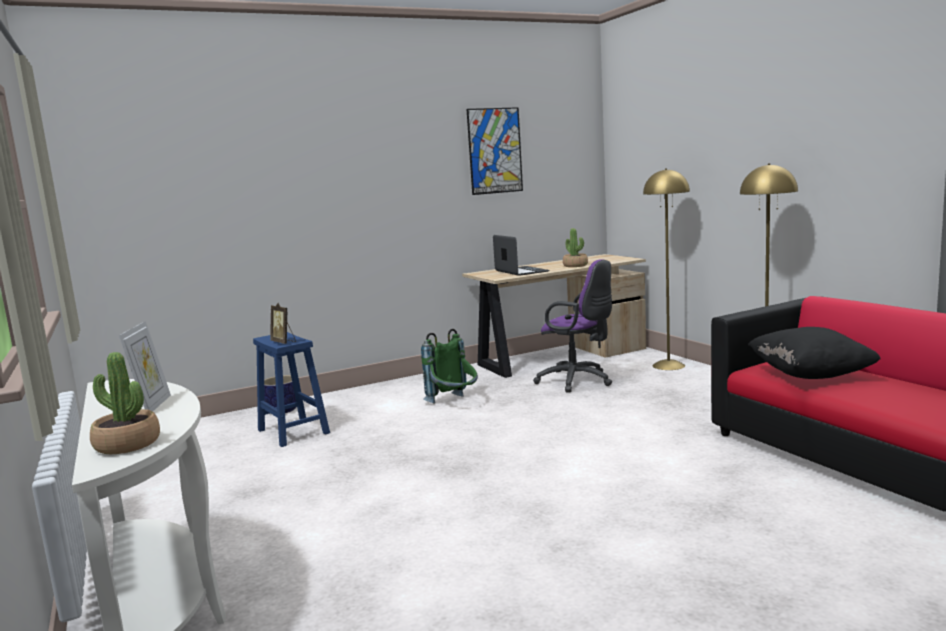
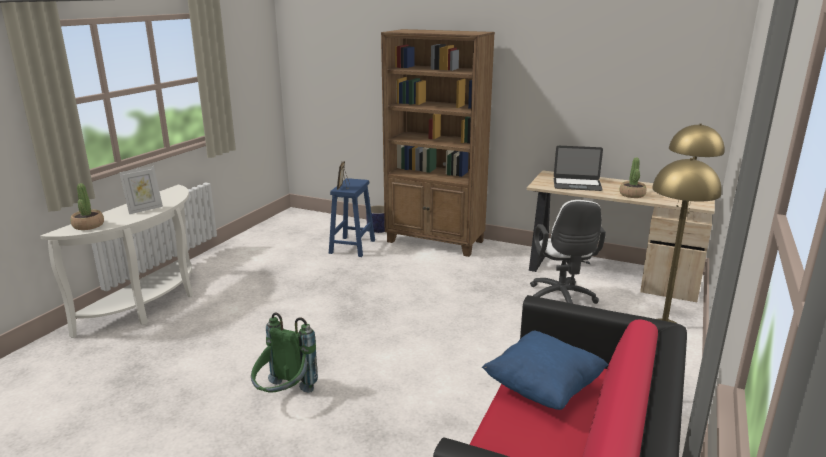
camera: 50 degrees right, 10 degrees up
(371, 394) = (435, 242): none -> brown bookcase
(454, 404) = (453, 273): green backpack -> green backpack (284, 397)
(495, 151) = (597, 63): picture -> none
(521, 271) = (577, 184): laptop -> laptop turned 75 degrees clockwise
(578, 381) = (561, 300): purple office chair -> white office chair
(810, 375) = (543, 388): black pillow -> blue pillow

